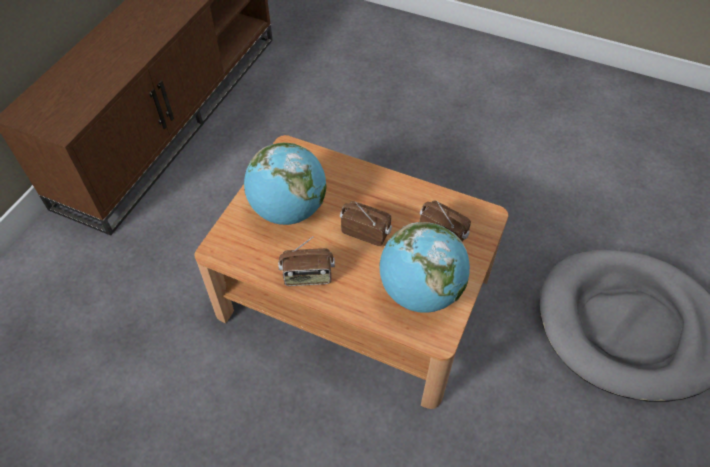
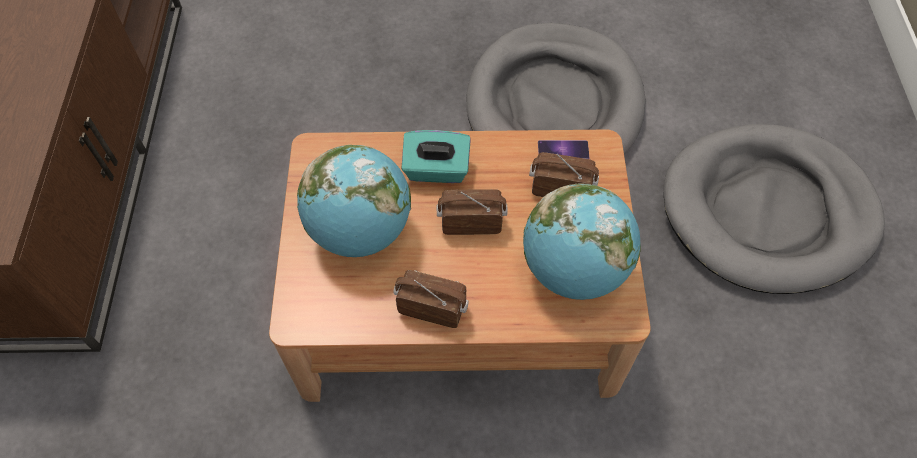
camera: 25 degrees left, 5 degrees up
(308, 277) = (432, 307): radio -> radio turned 135 degrees counterclockwise
(361, 190) = (436, 170): none -> turquoise tissue box
(459, 208) = (563, 150): none -> phone
(497, 187) = (554, 104): none -> grey dog bed

